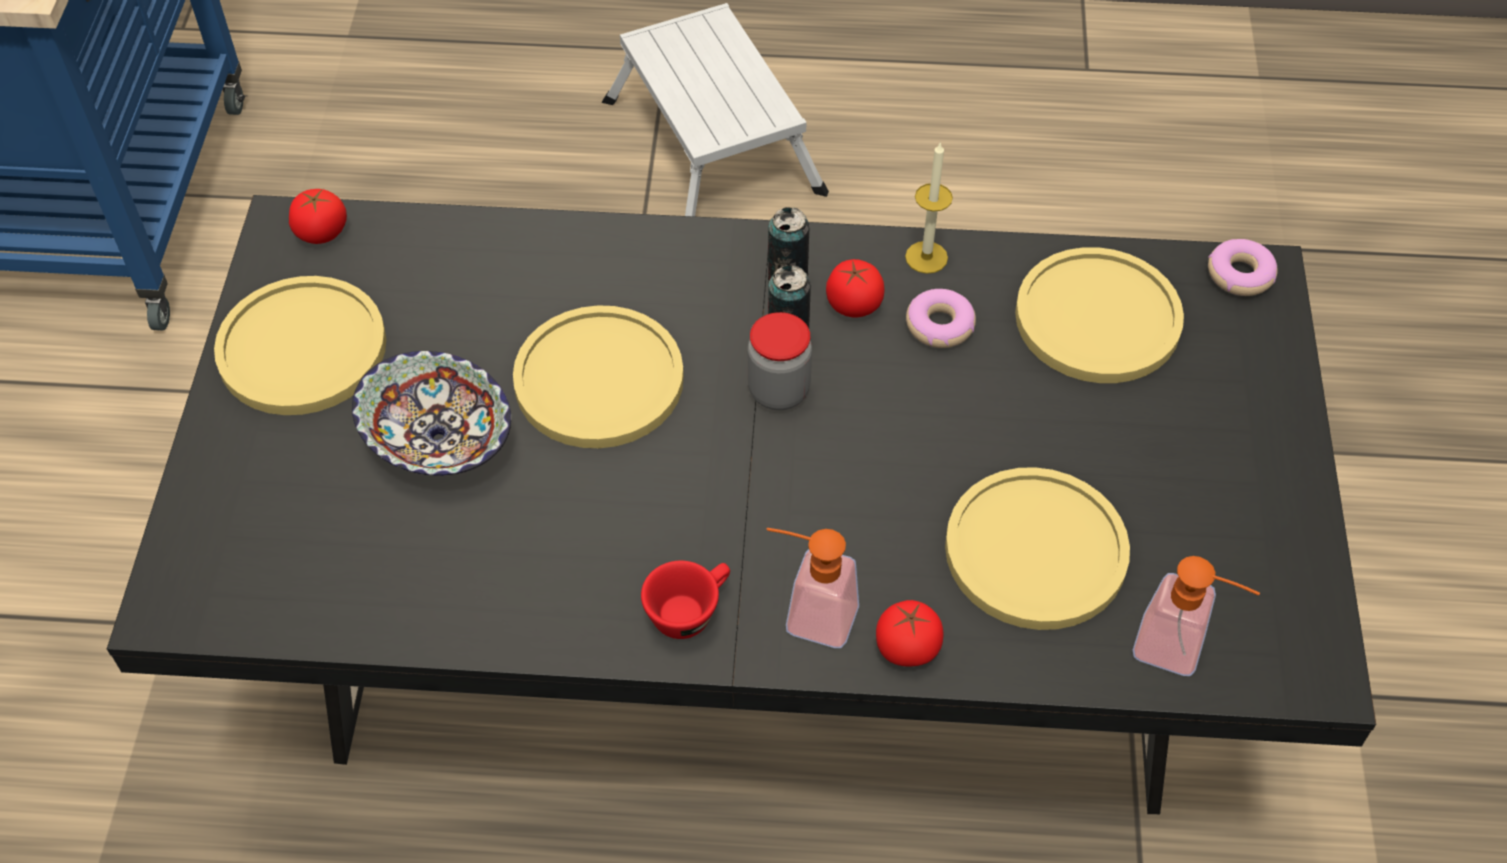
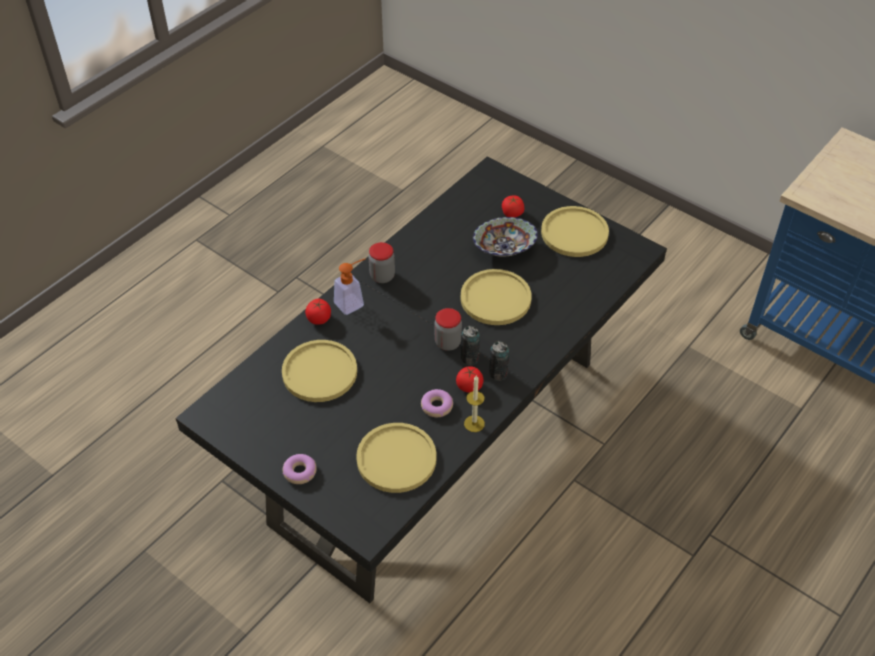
camera: 125 degrees right, 5 degrees down
(321, 232) = (631, 258): tomato -> tomato (512, 213)
(689, 610) = (382, 276): red cup -> jar
(713, 147) = (744, 592): white step ladder -> none
(1181, 650) = (249, 385): soap dispenser -> none
(1240, 274) = (374, 525): donut -> donut (300, 472)

